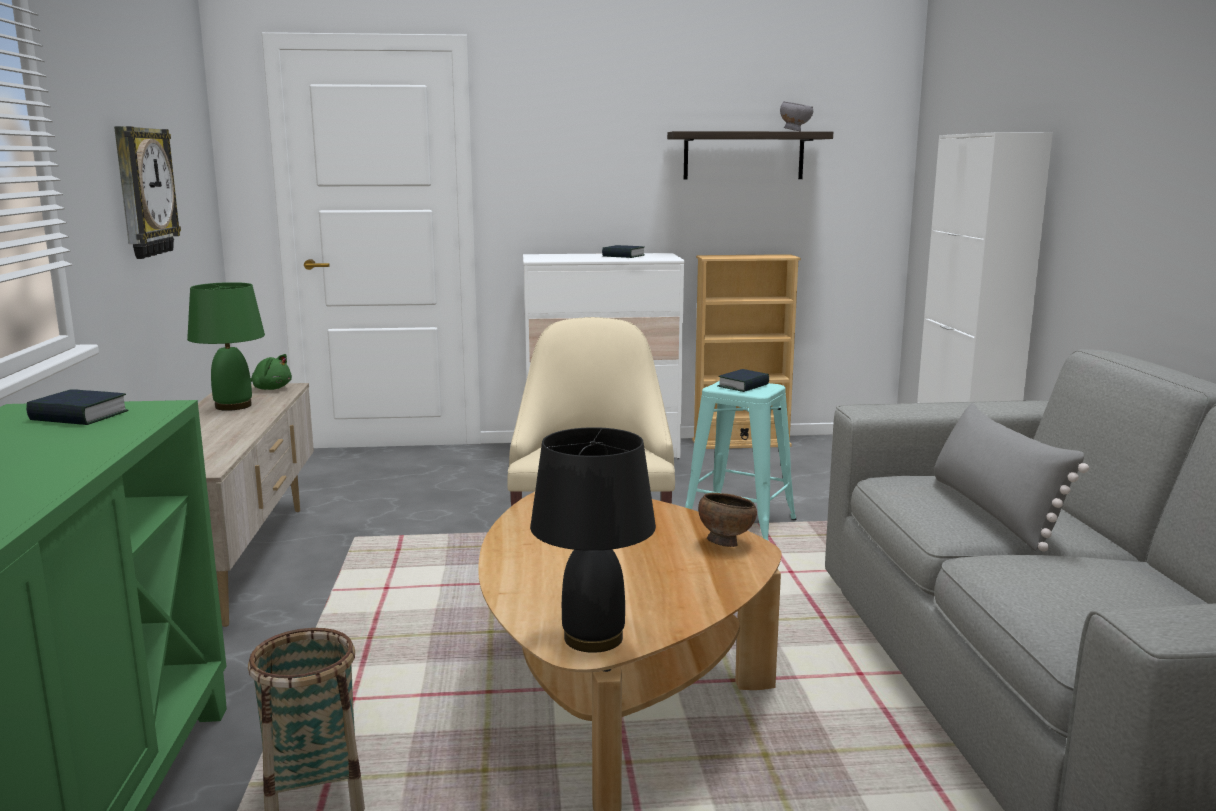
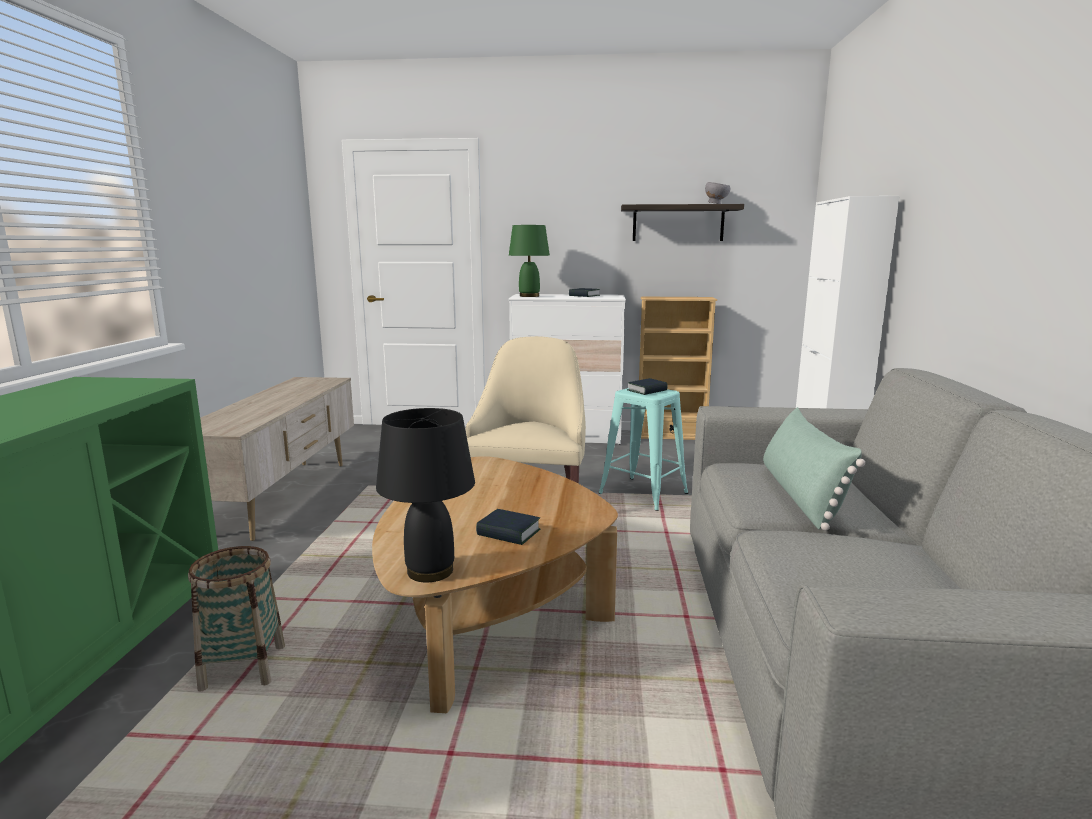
camera: 10 degrees right, 0 degrees up
(79, 416) = (104, 386): book -> book (508, 533)
(143, 192) = (240, 244): wall clock -> none
(234, 406) = (290, 390): green table lamp -> green table lamp (529, 296)
(270, 389) = (322, 380): green plush toy -> none
(725, 543) = (577, 506): brown bowl -> none
(993, 512) = (801, 496): grey pillow -> green pillow

